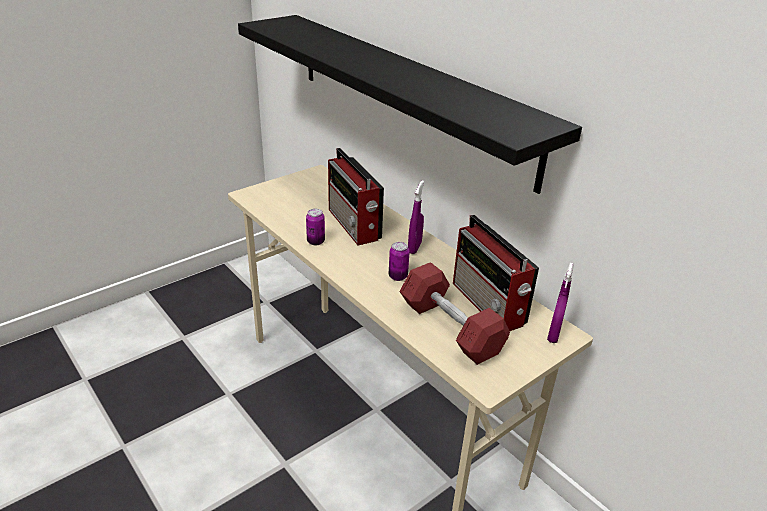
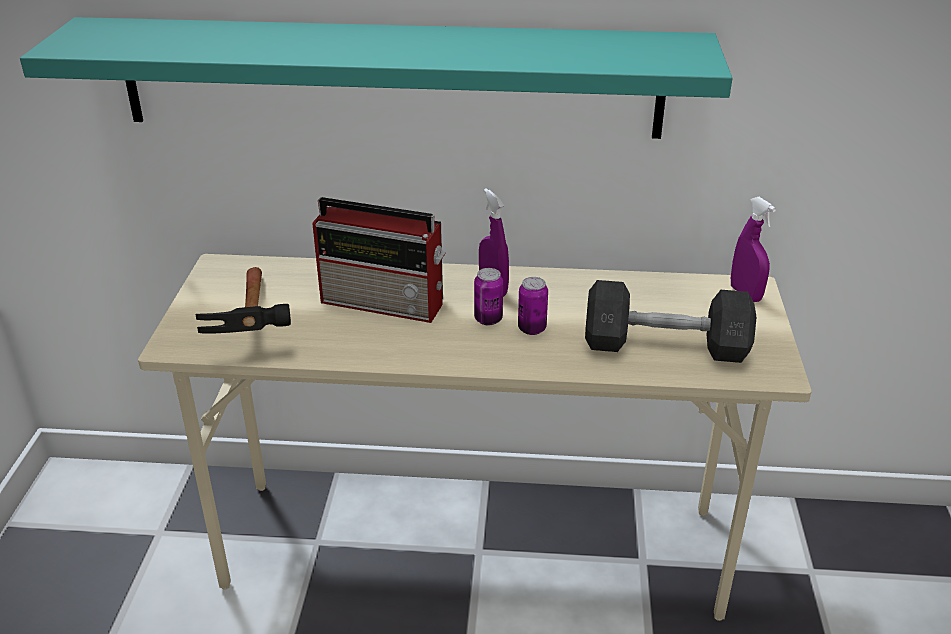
camera: 45 degrees left, 0 degrees up
(284, 206) = (256, 331): none -> hammer
(315, 241) = (376, 348): can -> can (488, 319)
(407, 93) = (390, 78): black shelf -> turquoise shelf
(450, 328) = (665, 346): red dumbbell -> grey dumbbell
(489, 305) = (656, 302): radio -> none

